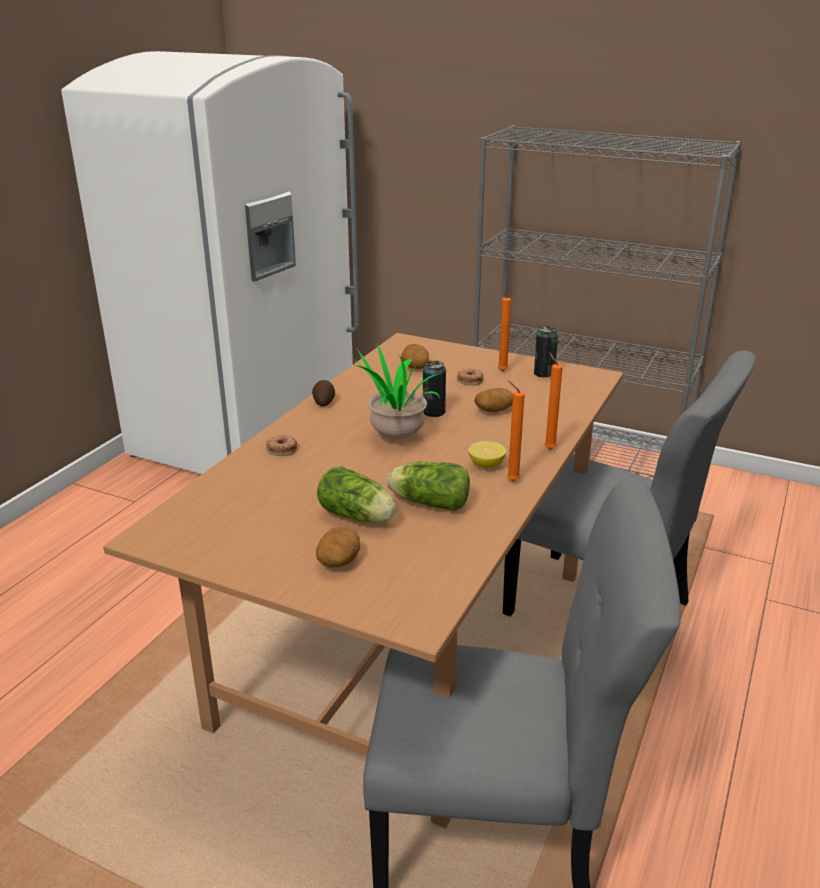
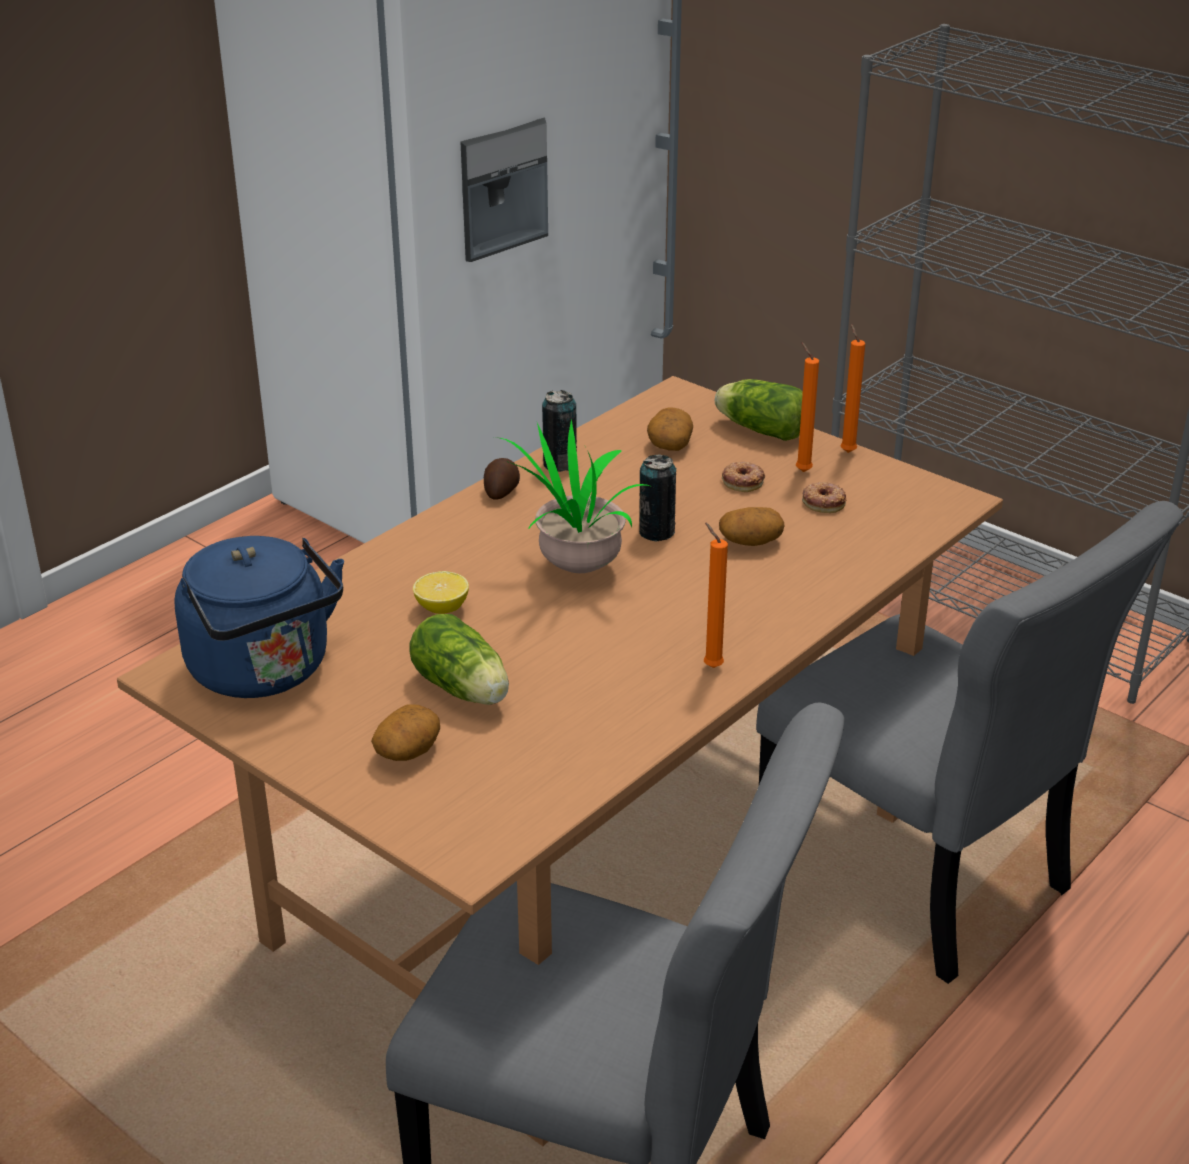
camera: 15 degrees right, 5 degrees up
(213, 526) = (265, 672): none -> blue kettle
(282, 448) = (406, 563): donut -> donut (824, 502)
(427, 502) = (571, 683): lettuce -> lettuce (759, 429)
(486, 465) = (688, 635): lemon -> lemon (442, 608)
(544, 373) = (868, 484): can -> can (560, 464)
(548, 448) = (797, 621): orange candle -> orange candle (846, 451)

